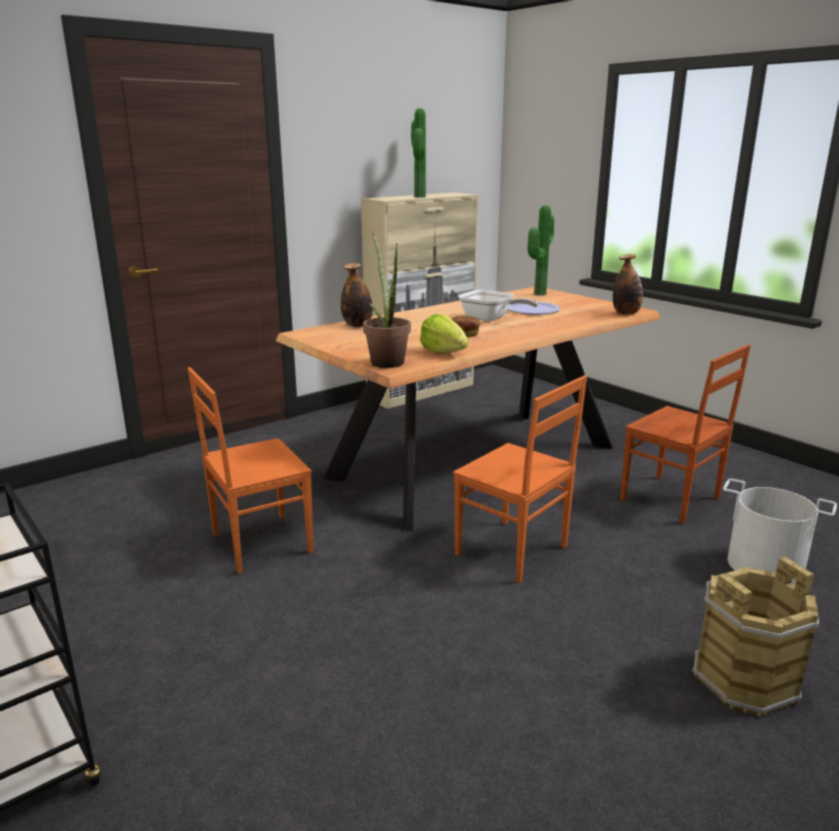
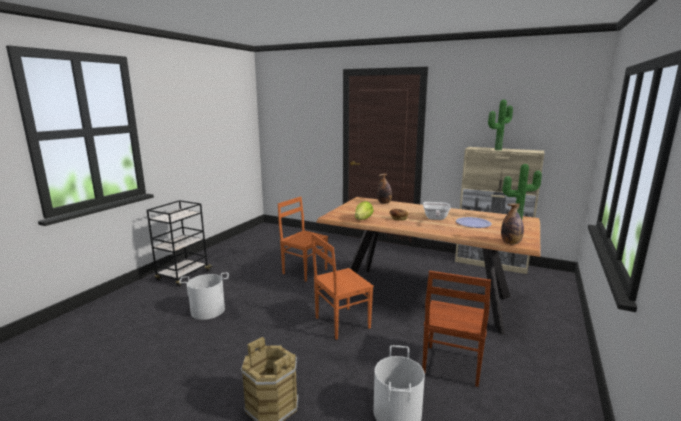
camera: 65 degrees right, 5 degrees down
(323, 729) = (208, 310): none -> white bucket
(385, 360) = (338, 214): potted plant -> none
(512, 551) = (341, 322): orange chair -> orange chair turned 45 degrees clockwise

